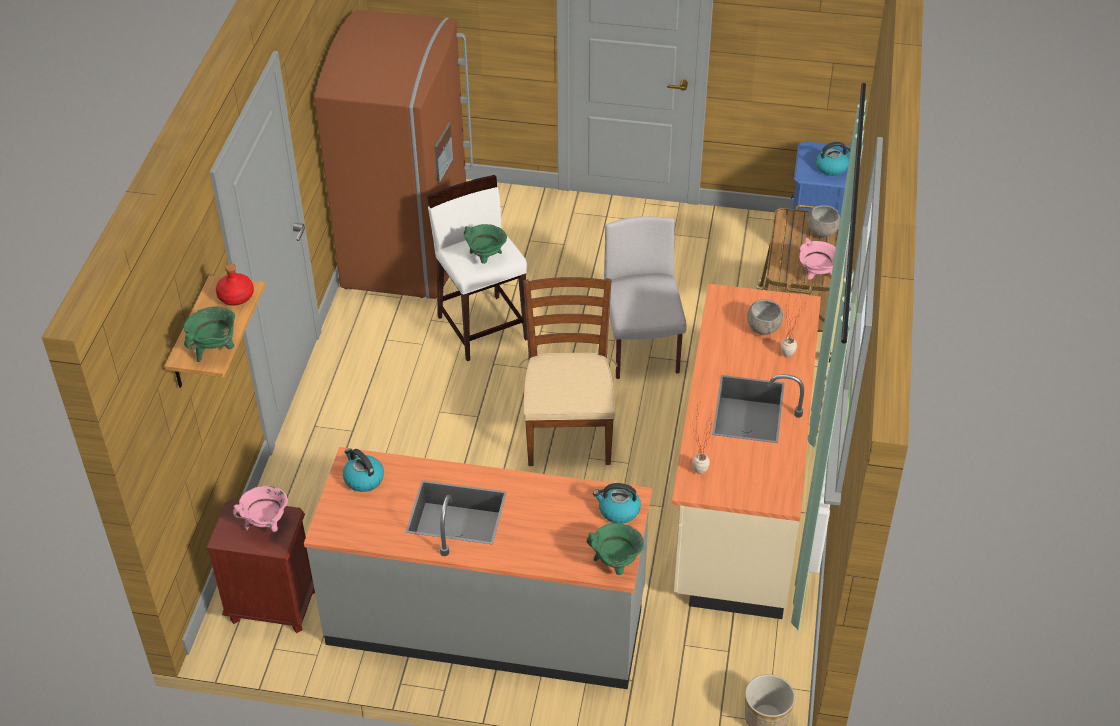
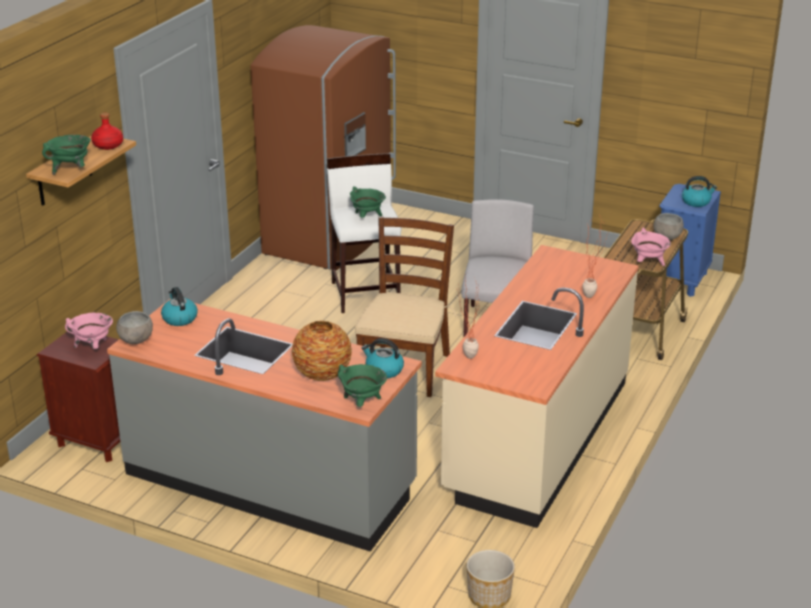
camera: 15 degrees right, 15 degrees down
(556, 531) = (322, 374): none -> vase
(763, 328) = (575, 277): grey bowl -> grey bowl (136, 340)

